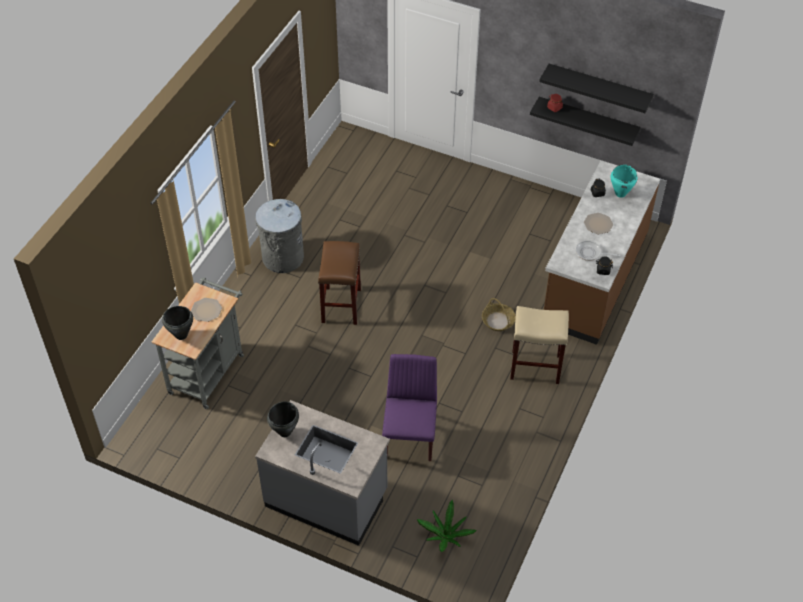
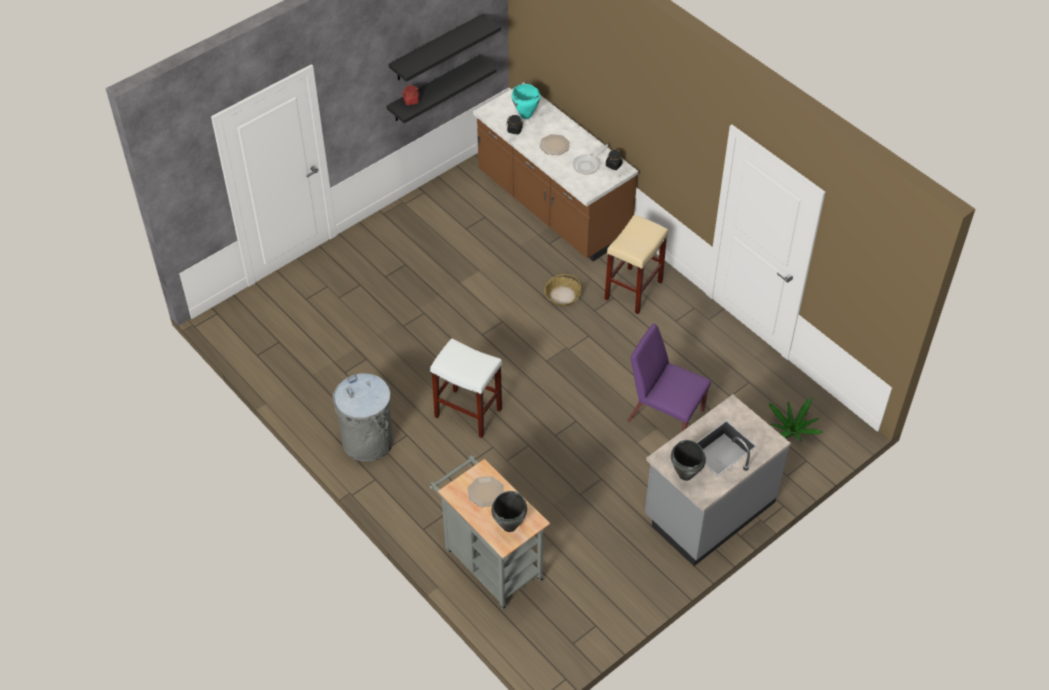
camera: 65 degrees left, 0 degrees up
(341, 305) = (467, 413): brown stool -> white stool

